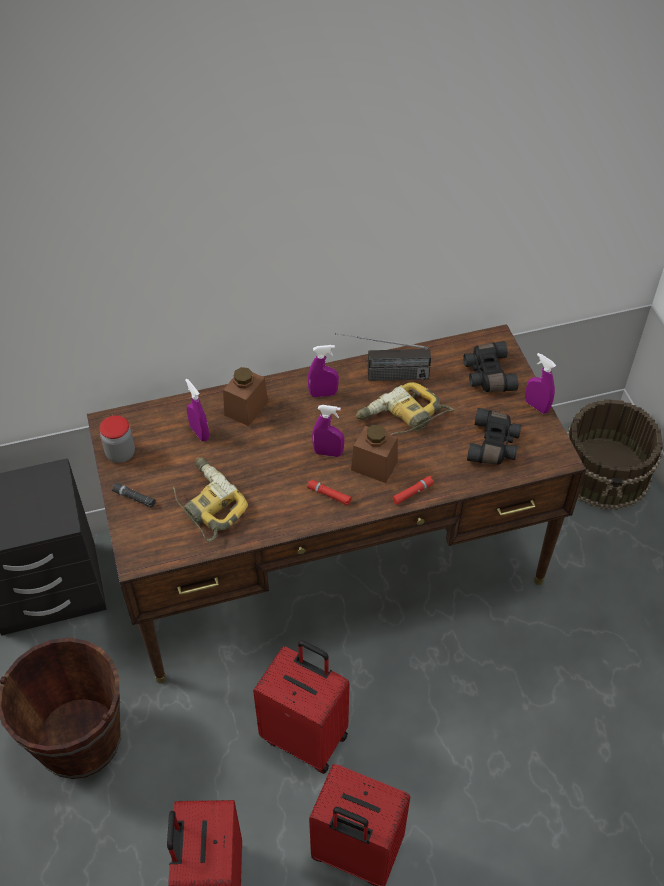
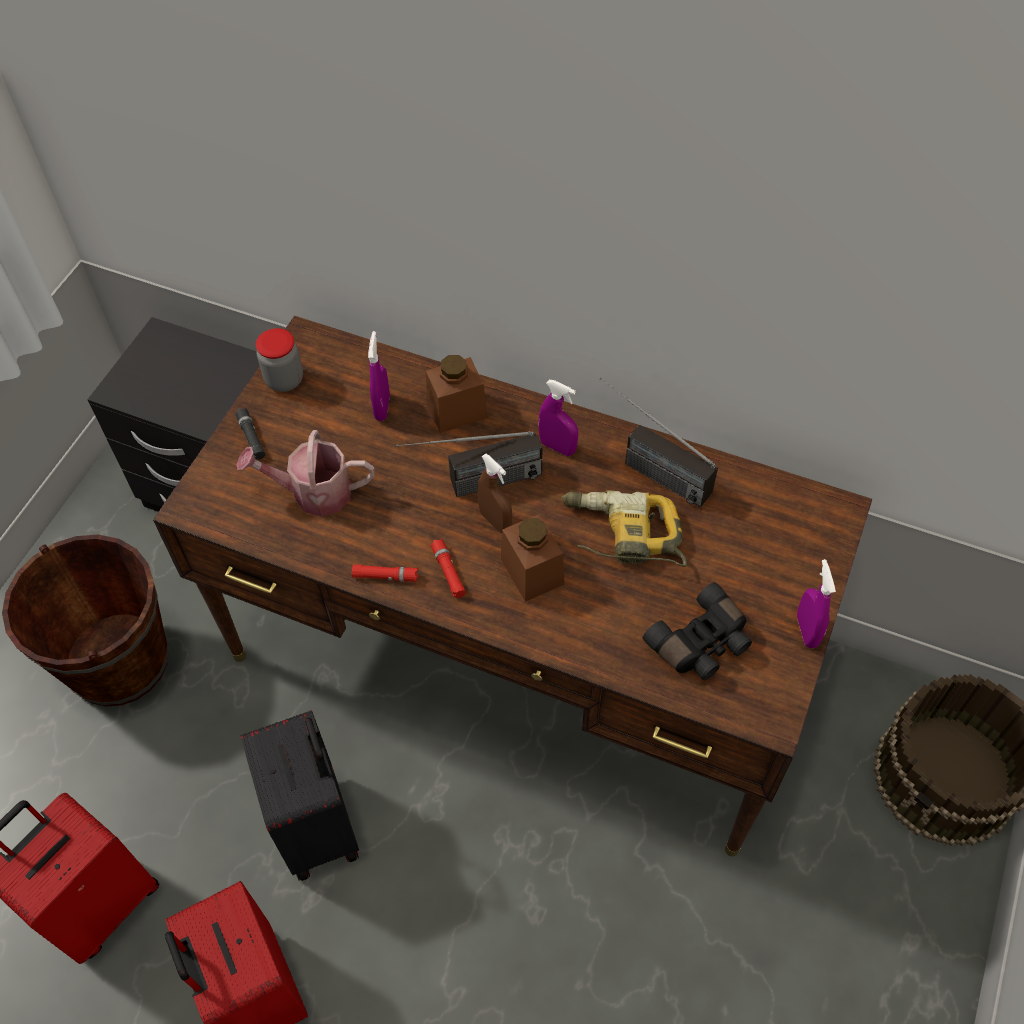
camera: 40 degrees right, 5 degrees up
(206, 504) = (313, 492): power drill -> watering can
(297, 442) = (473, 485): none -> radio
(306, 736) = (319, 826): red suitcase -> black suitcase
(328, 453) = (495, 521): purple spray bottle -> brown spray bottle
(412, 493) = (544, 635): red flashlight -> red flashlight (385, 576)
(487, 374) = (781, 548): black binoculars -> none

